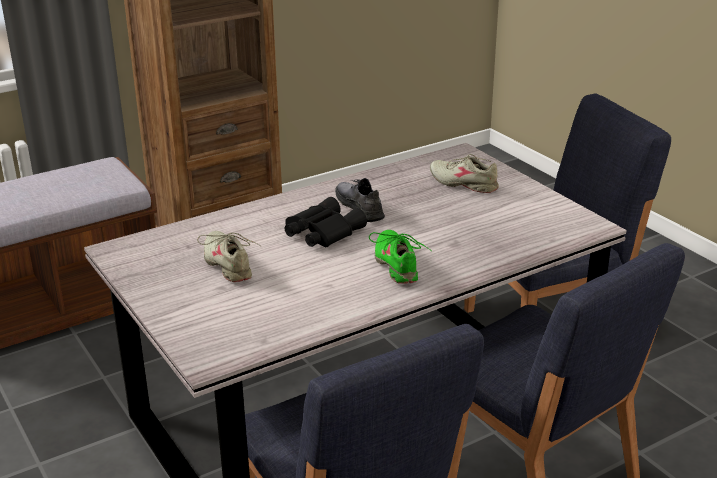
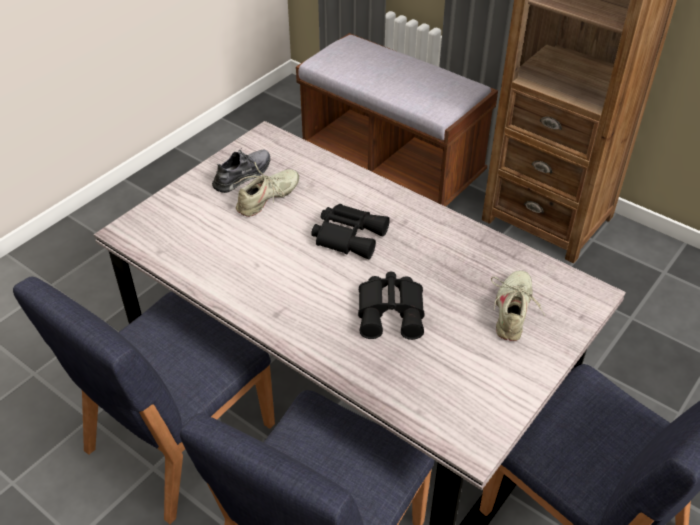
camera: 70 degrees right, 15 degrees up
(359, 207) = (411, 247): grey shoe -> grey shoe (243, 175)
(397, 264) = (310, 299): green shoe -> none
(436, 230) = (392, 312): none -> black binoculars

